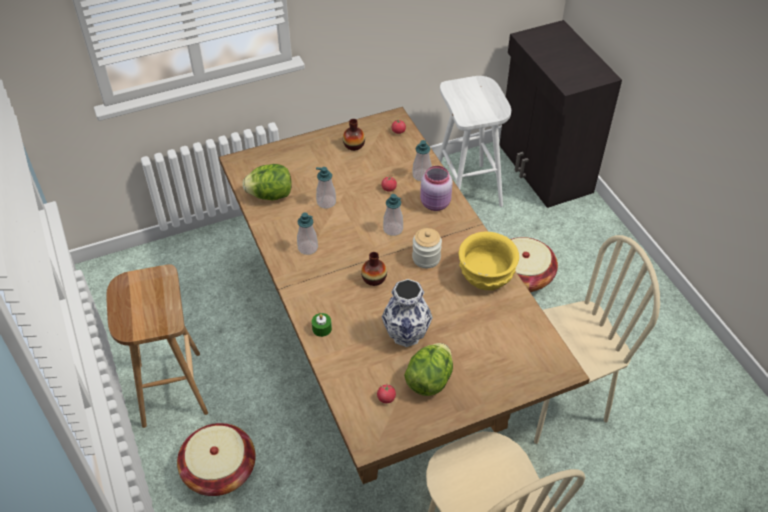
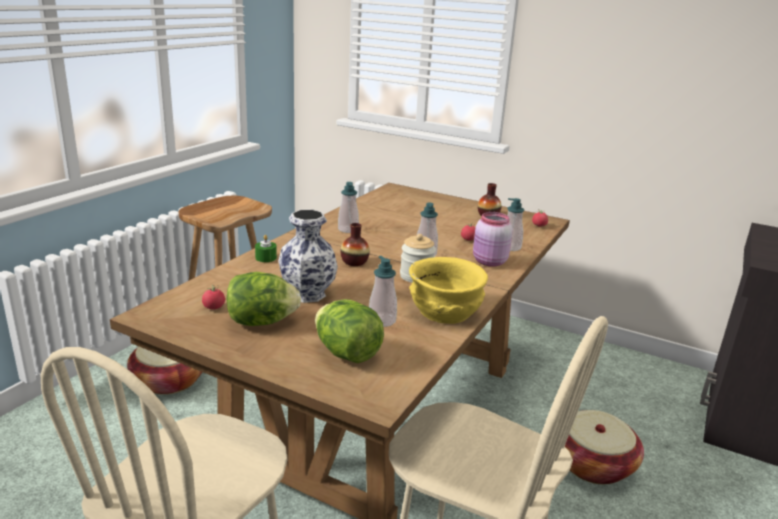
camera: 50 degrees right, 25 degrees down
(270, 195) = (381, 204): lettuce -> lettuce (347, 353)
(326, 202) = (408, 222): soap dispenser -> soap dispenser (382, 320)
(468, 190) = (630, 381): white stool -> none

